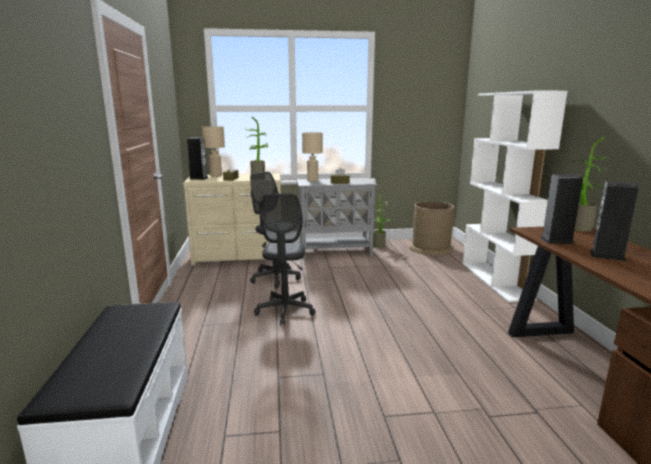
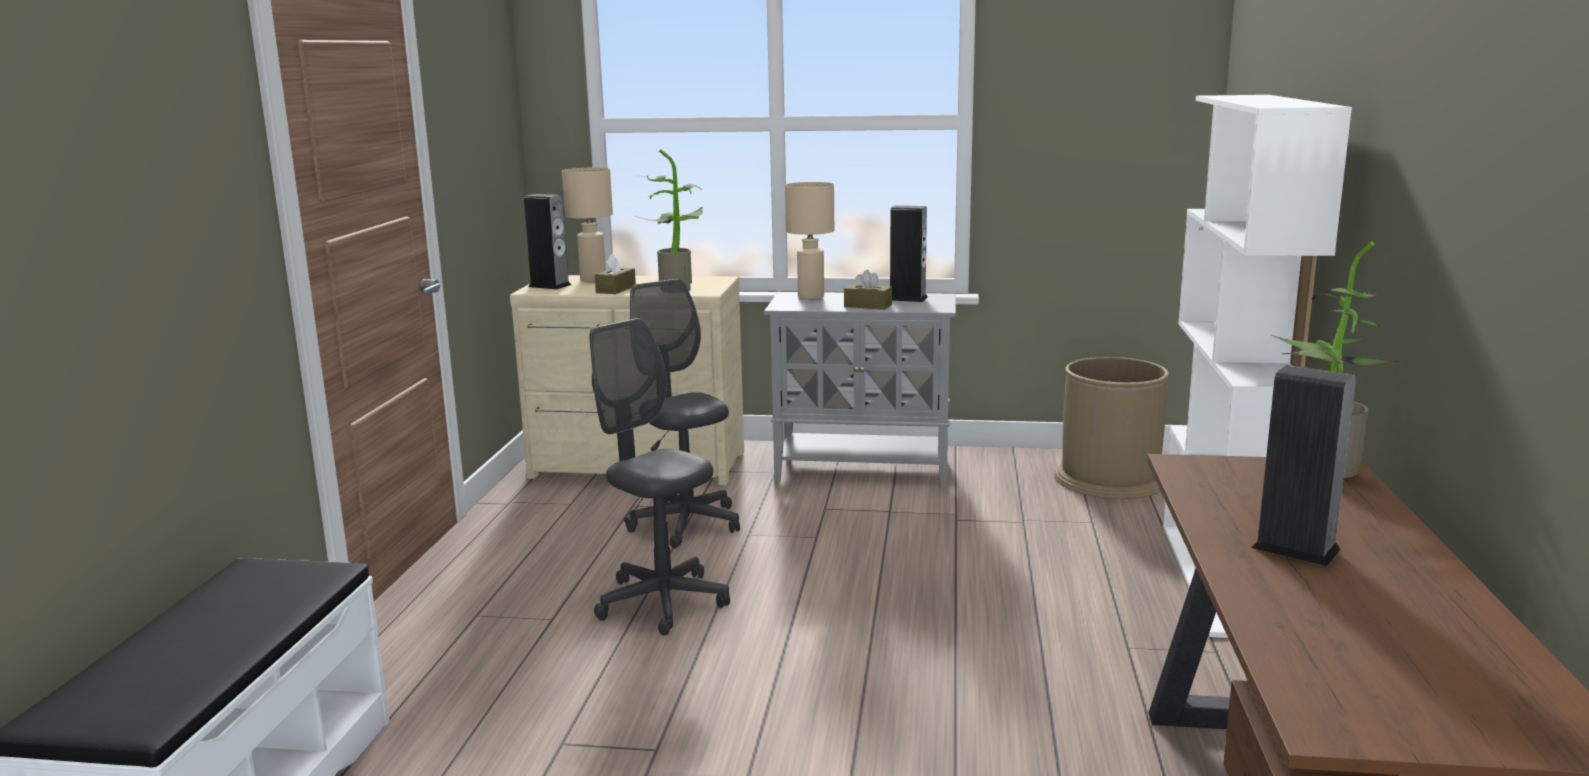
camera: 15 degrees right, 0 degrees up
(285, 311) = (662, 602): grey office chair -> grey office chair turned 120 degrees clockwise
(380, 246) = (984, 464): potted plant -> none
(556, 241) = (1218, 498): speaker -> speaker (907, 298)

